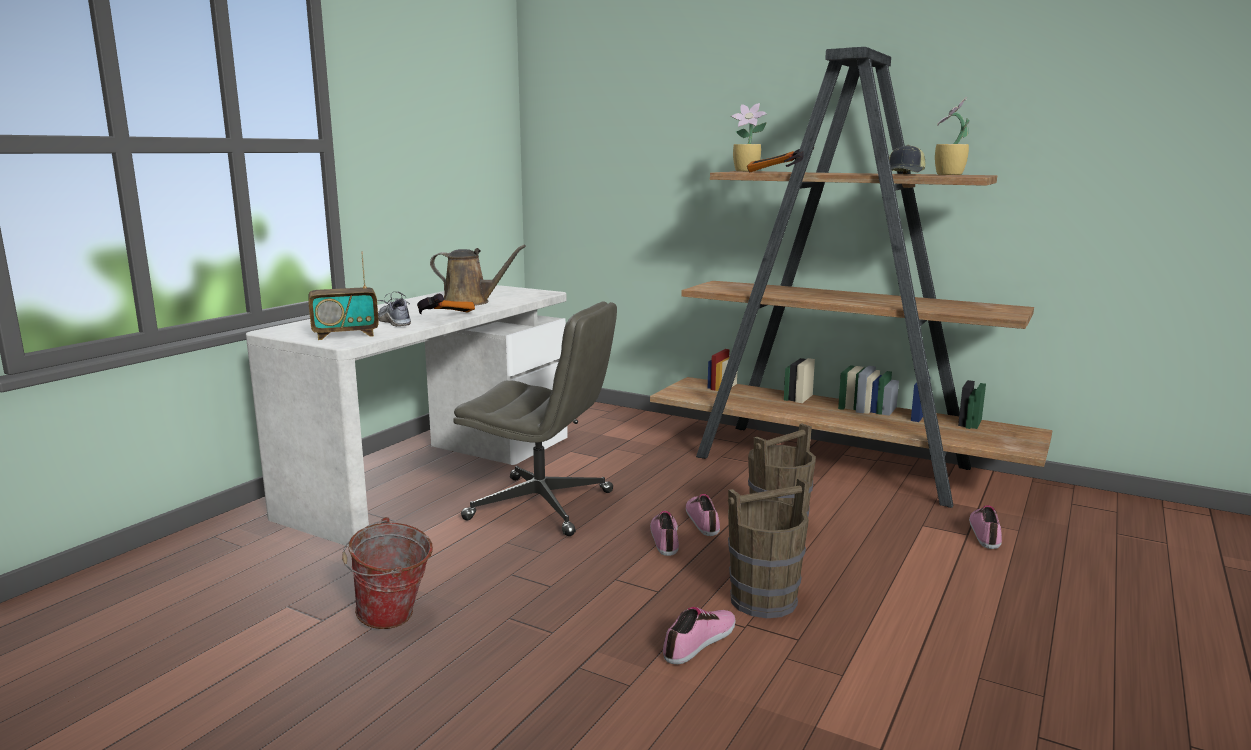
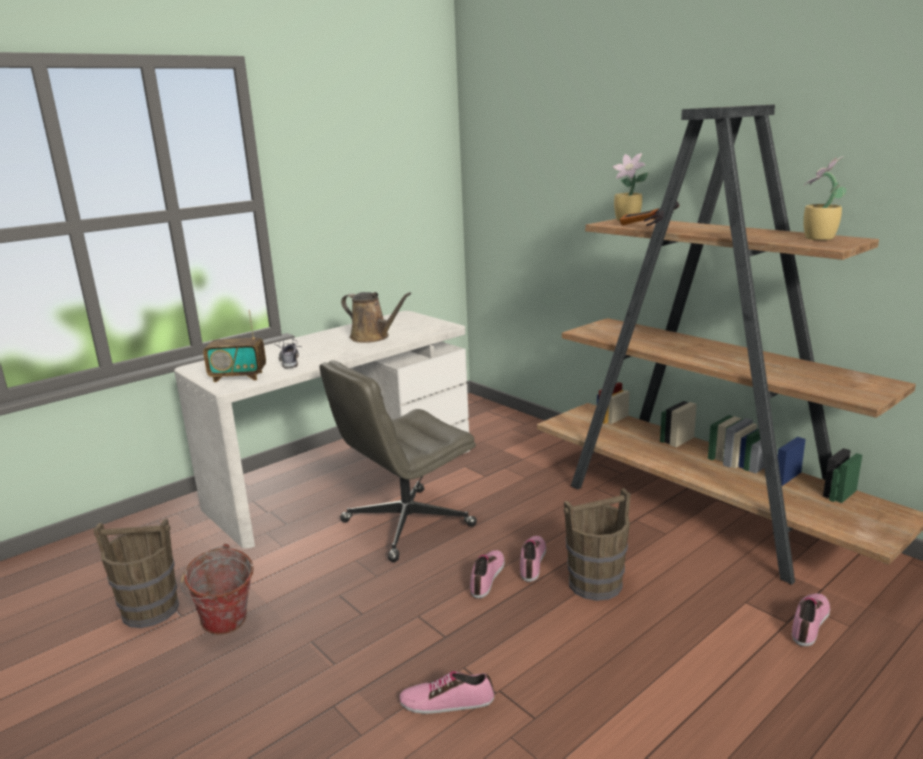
camera: 20 degrees right, 5 degrees up
(445, 318) = (332, 358): hammer -> none
(542, 506) = (406, 524): grey office chair -> grey office chair turned 105 degrees clockwise
(700, 642) = (447, 701): shoe -> shoe turned 150 degrees counterclockwise
(764, 600) = (531, 665): brown bucket -> brown bucket (151, 610)
(905, 174) = (773, 235): cap -> none

